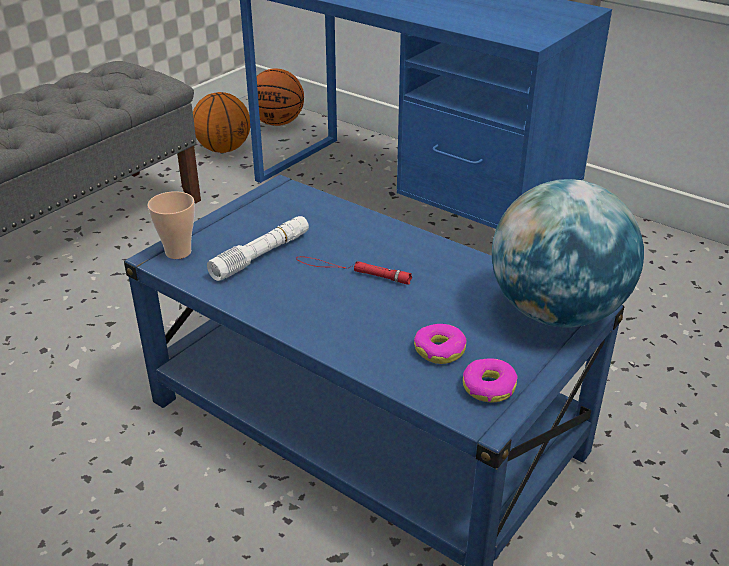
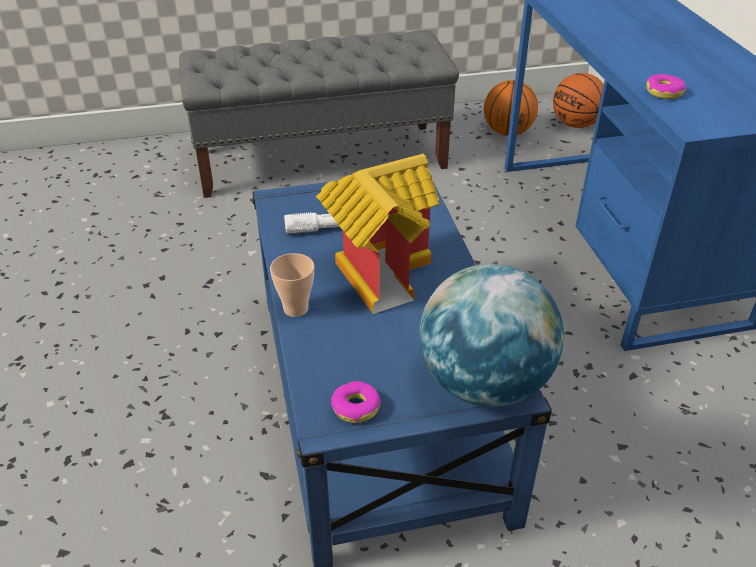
camera: 40 degrees right, 5 degrees up
(178, 252) = (289, 200): cup -> cup (296, 309)
(352, 271) = (379, 270): red flashlight -> toy house
(440, 350) = (360, 361): donut -> donut (664, 92)

